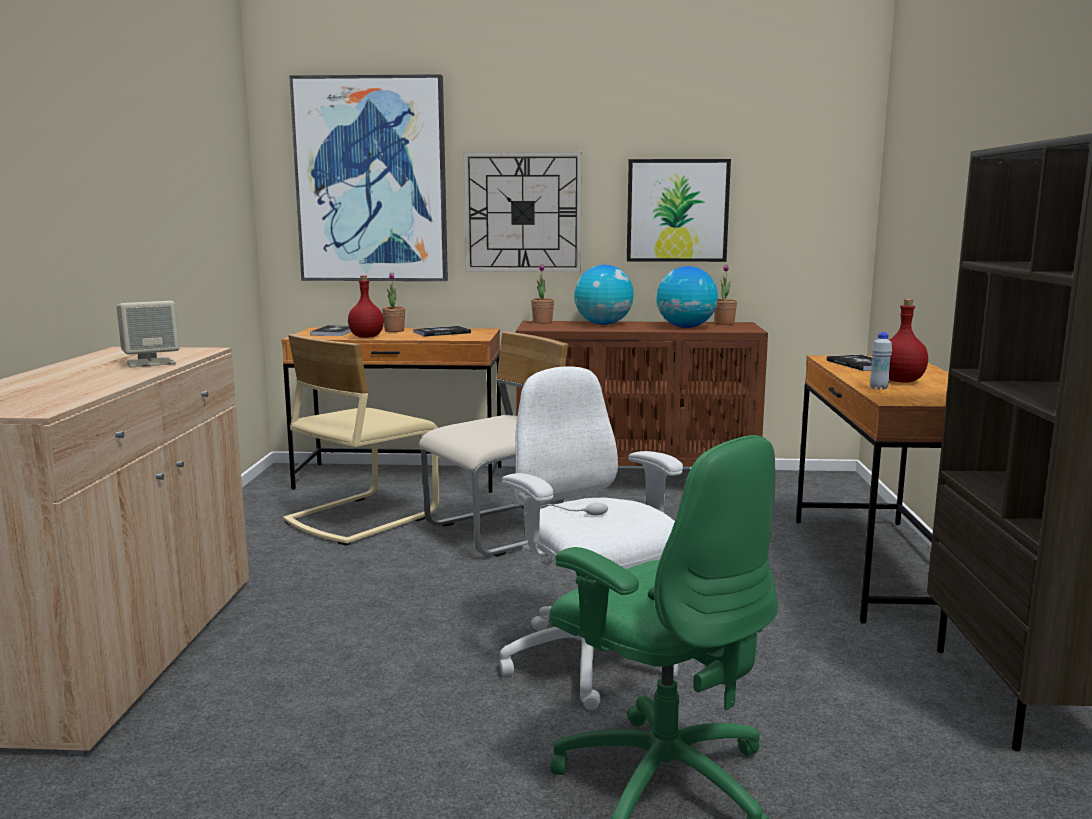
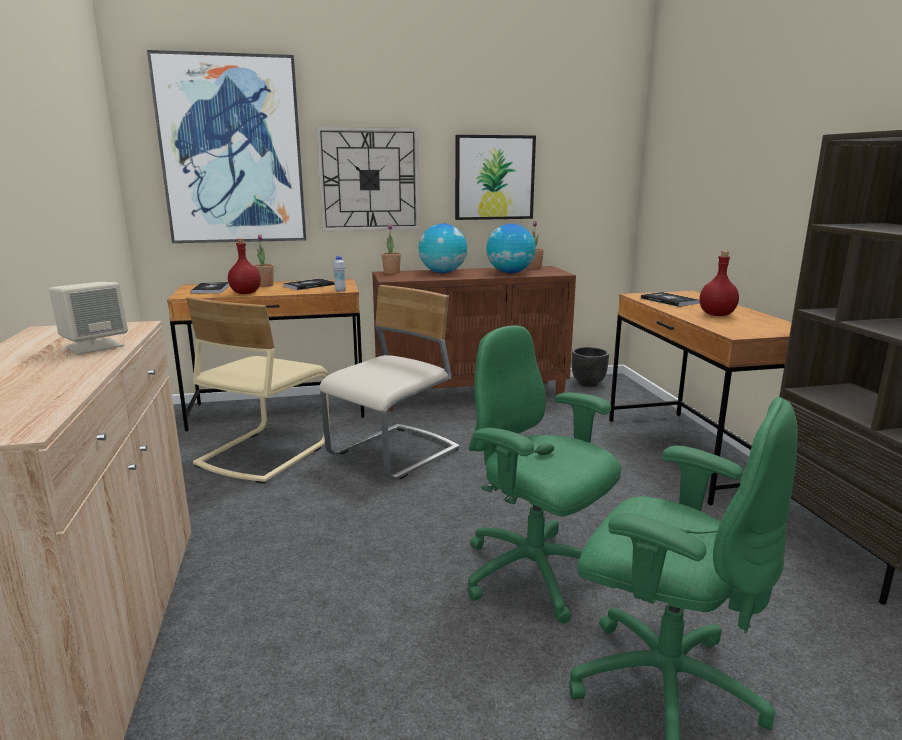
camera: 15 degrees left, 5 degrees up
(588, 663) = (534, 575): white office chair -> green office chair
(798, 479) = (588, 384): none -> black planter
(878, 388) = (710, 322): white bottle -> white bottle (340, 291)

